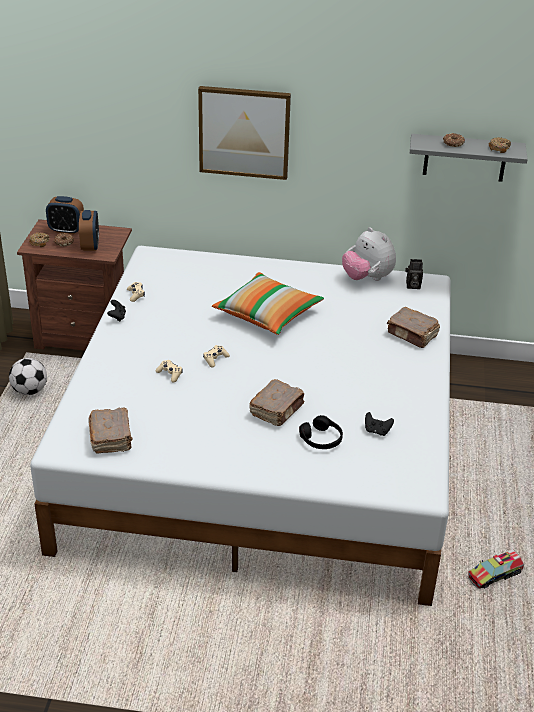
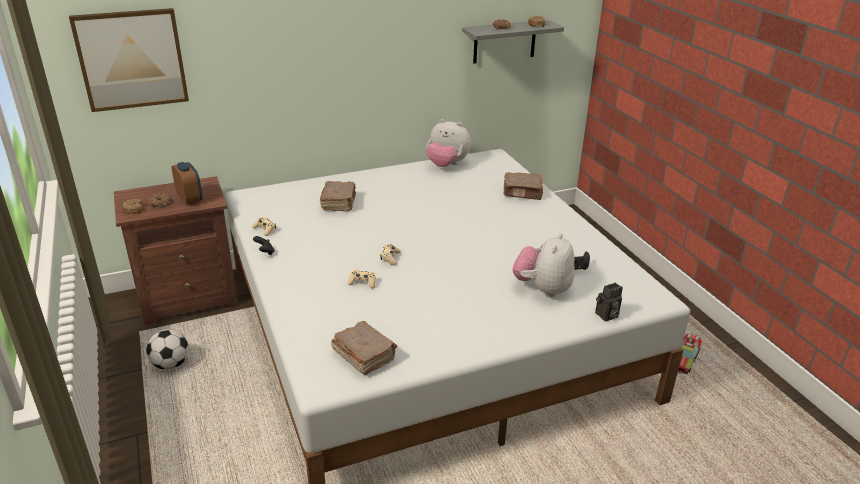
camera: 30 degrees left, 5 degrees down
(66, 230) = (152, 193): alarm clock -> none
(244, 132) = (318, 54): picture -> picture (131, 59)
(267, 314) = (397, 211): pillow -> none
(277, 410) = (484, 279): brown book -> brown book (339, 203)
(321, 439) = (543, 289): black headphones -> plush toy
(412, 286) = (485, 161): camera -> camera (606, 316)

